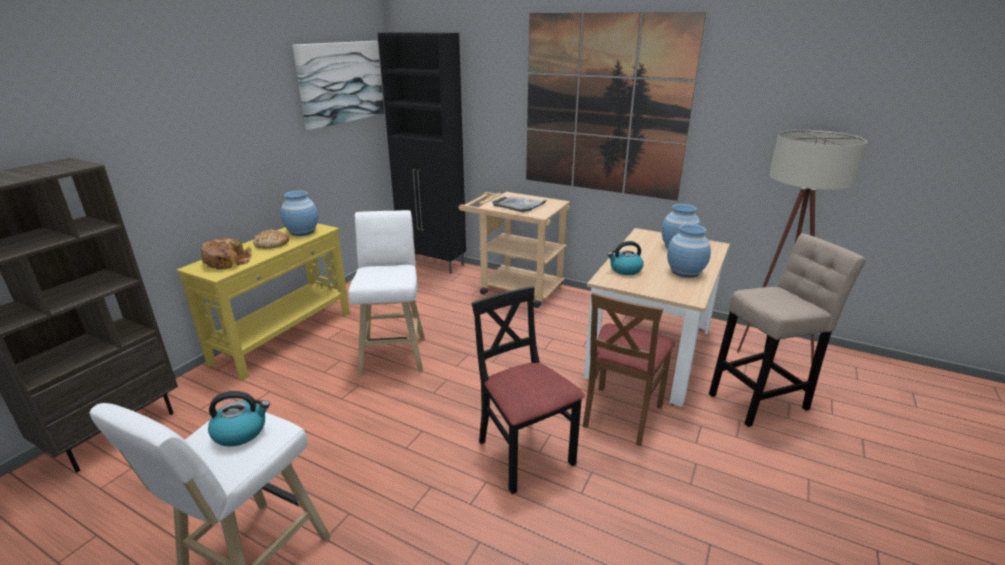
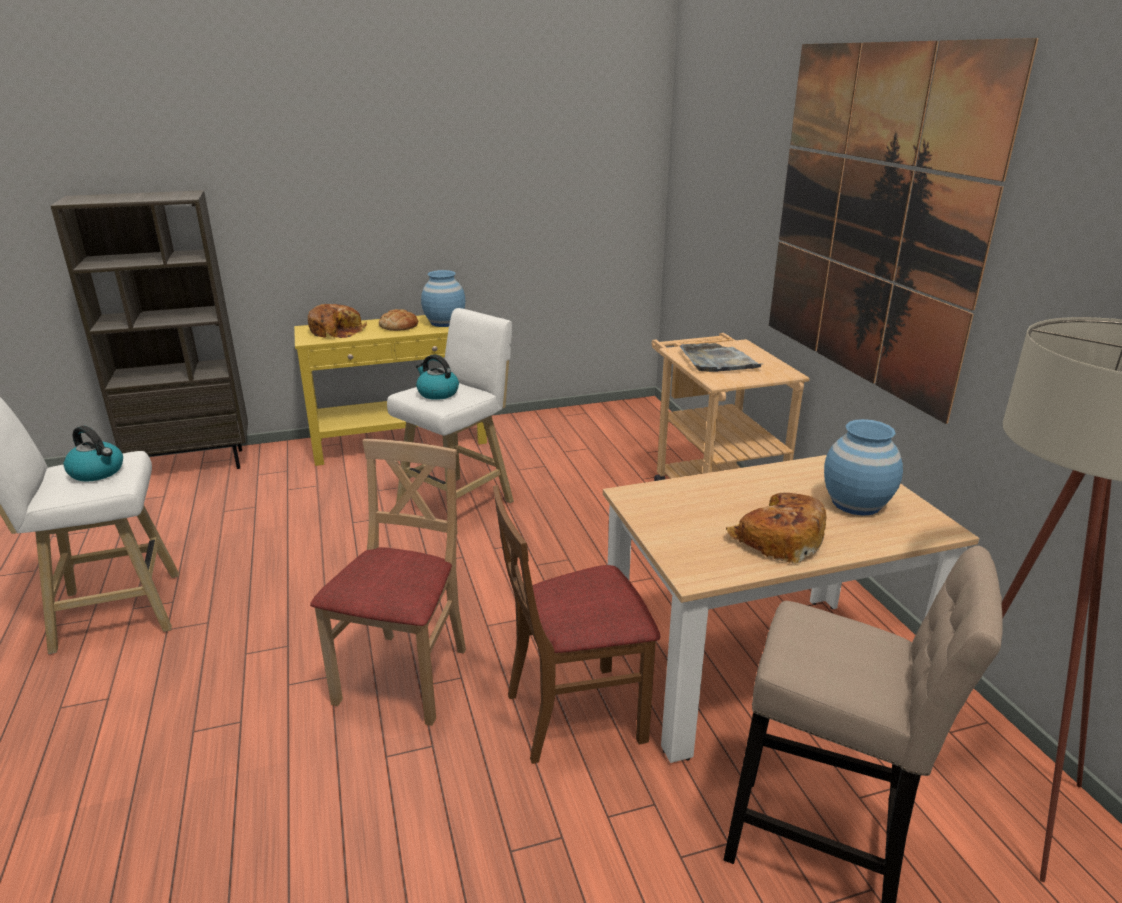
camera: 45 degrees right, 0 degrees up
(341, 82) = (570, 142): picture -> none
(433, 264) = (658, 424): black cabinet -> none
(524, 453) = (405, 677): black chair -> beige chair
(625, 270) = (690, 496): kettle -> kettle (437, 393)
(685, 272) = (776, 539): blue vase -> bread

